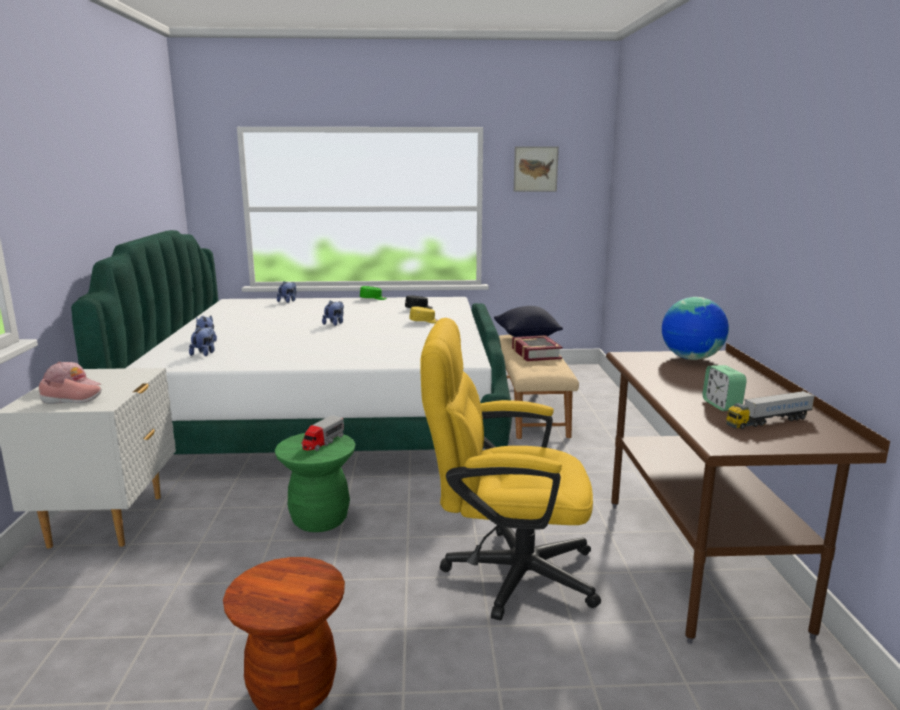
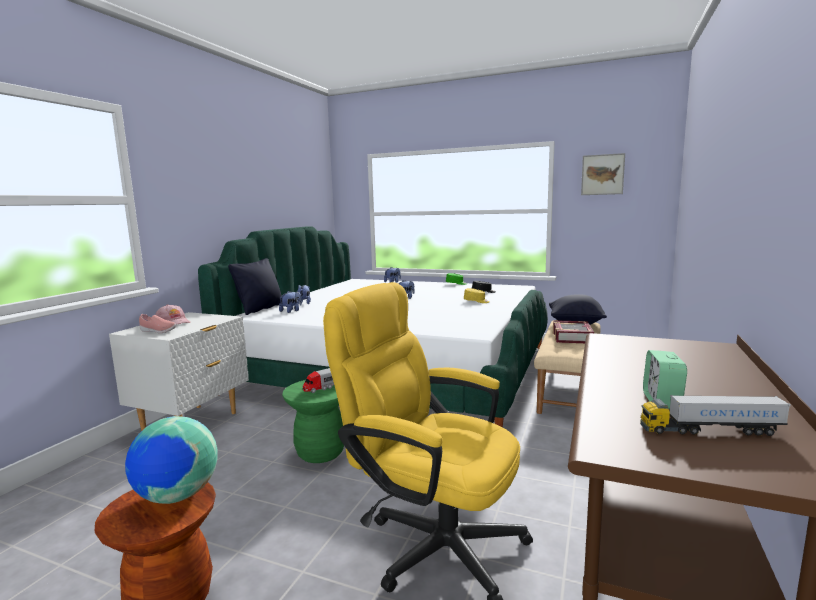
camera: 25 degrees right, 5 degrees down
(152, 354) = (260, 309): none -> black pillow
(691, 358) = (680, 347): globe -> globe (177, 496)

